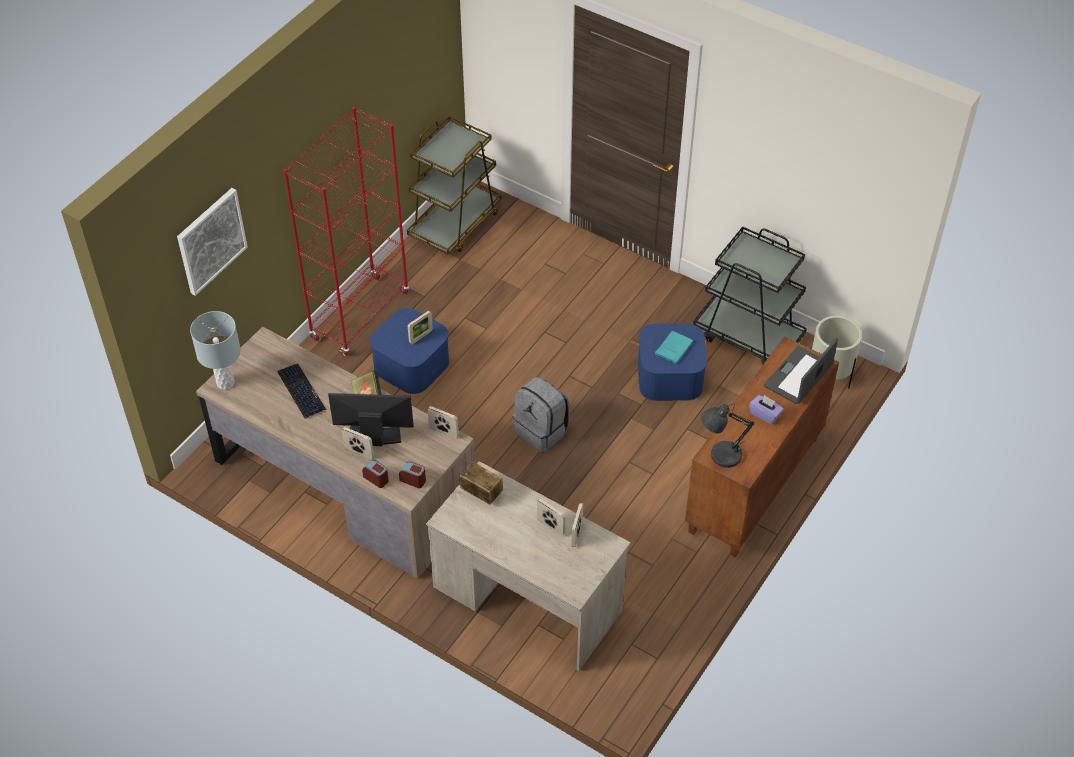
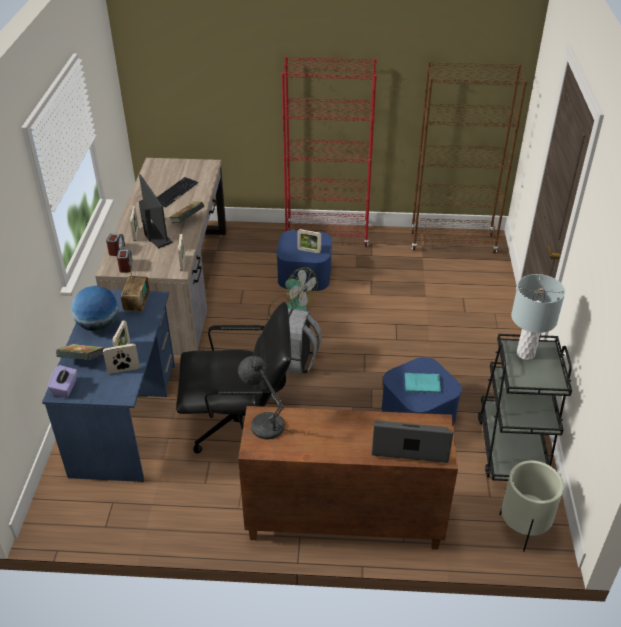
camera: 60 degrees right, 10 degrees down
(211, 240) = (202, 62): picture -> none
(225, 383) = (160, 164): grey table lamp -> grey table lamp (525, 354)
(455, 223) = (452, 242): brown cart -> brown bookcase
(458, 400) = (291, 307): none -> fan
(494, 534) = (98, 325): none -> globe
(527, 599) = (125, 418): beige desk -> blue desk
(542, 562) = (83, 361): none -> book
(602, 512) = (240, 428): none -> black office chair
(765, 414) = (339, 436): purple tissue box -> purple tissue box (65, 388)

